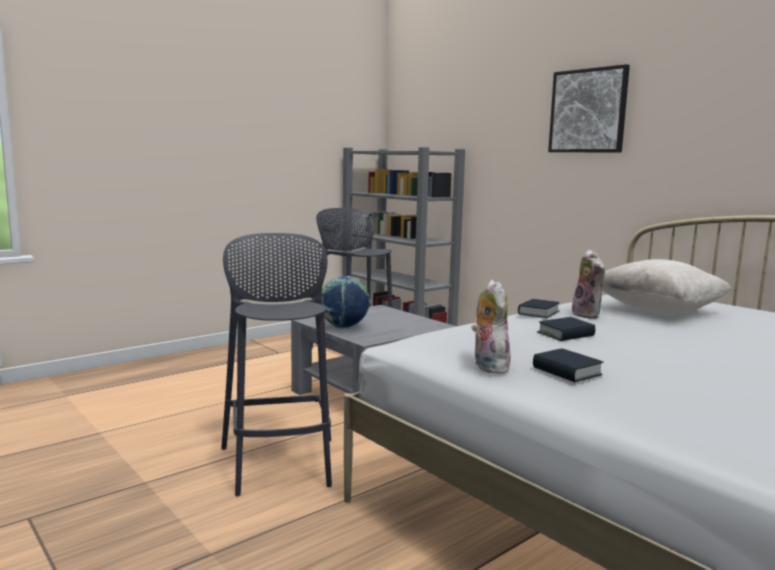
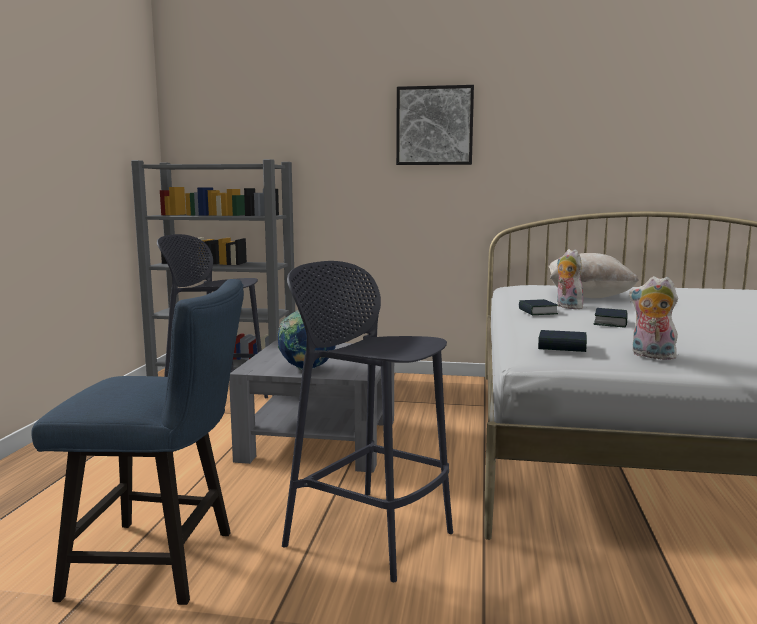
camera: 40 degrees left, 0 degrees up
(156, 431) = (163, 563): none -> blue chair
(566, 371) = (703, 346): book -> book (562, 347)
(588, 315) = (567, 307): plush toy -> plush toy turned 150 degrees counterclockwise

